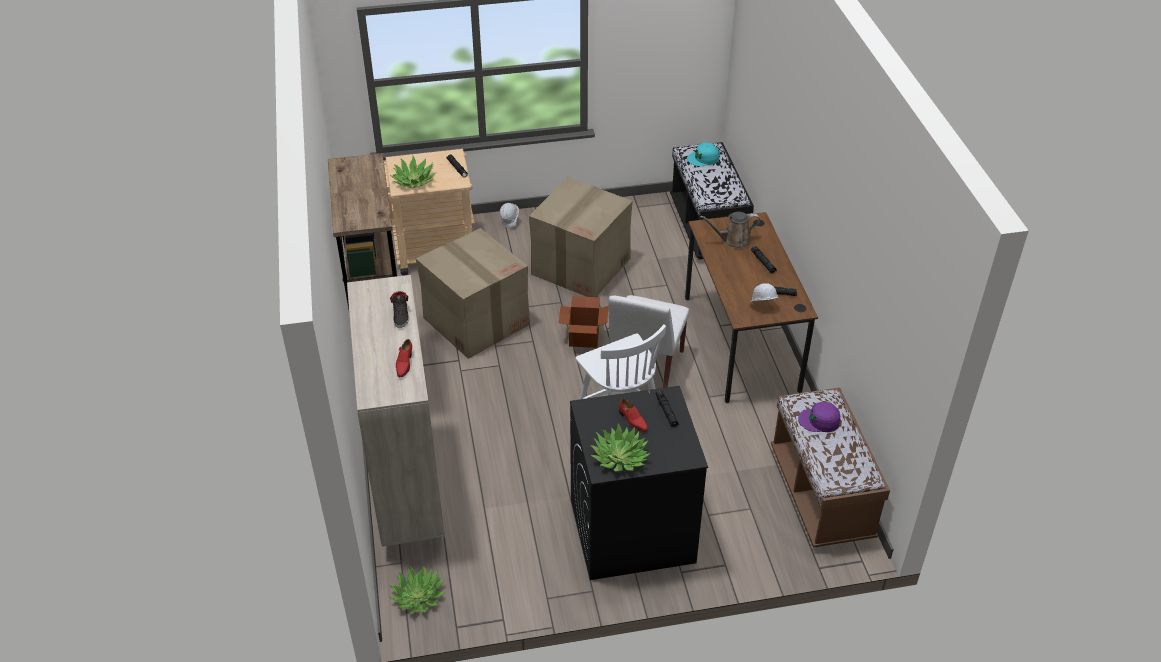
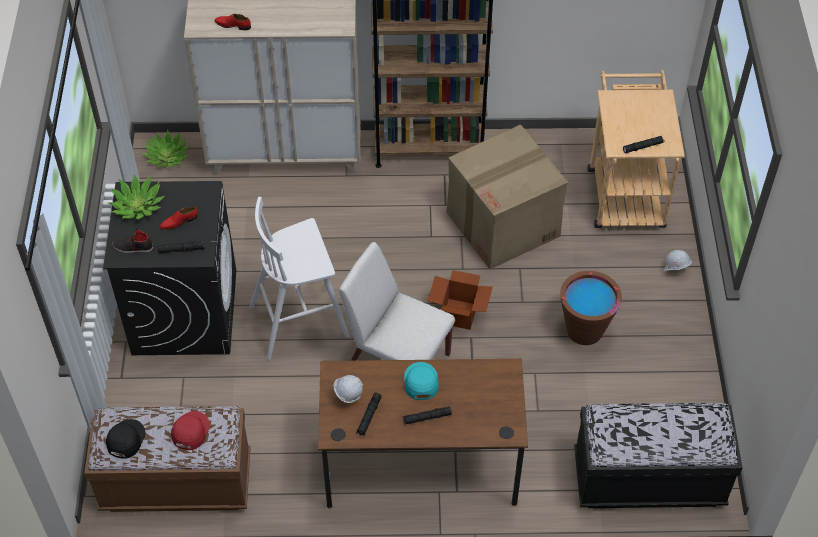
camera: 100 degrees right, 10 degrees up
(401, 315) = (297, 26): black shoe -> black shoe (133, 247)
(414, 181) = (621, 109): potted plant -> none
(581, 266) = (584, 330): cardboard box -> brown bucket
(703, 158) = (693, 430): turquoise cap -> turquoise cap (421, 382)
(733, 240) = (474, 396): brown watering can -> none
(819, 421) = (190, 431): purple cap -> red cap
(847, 463) = (125, 439): none -> black cap

